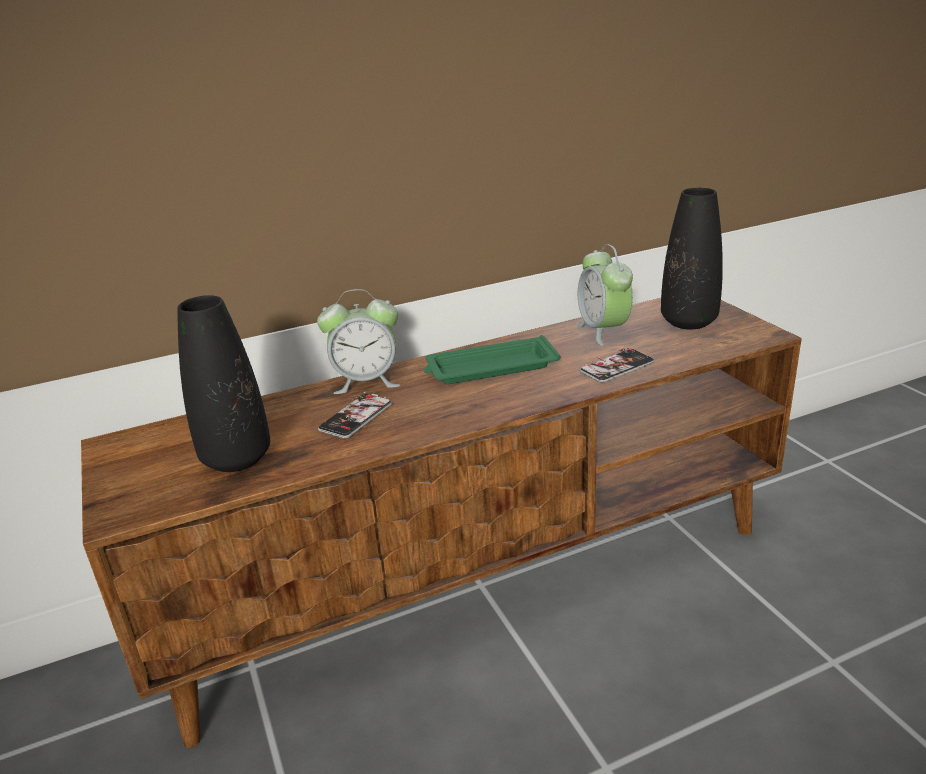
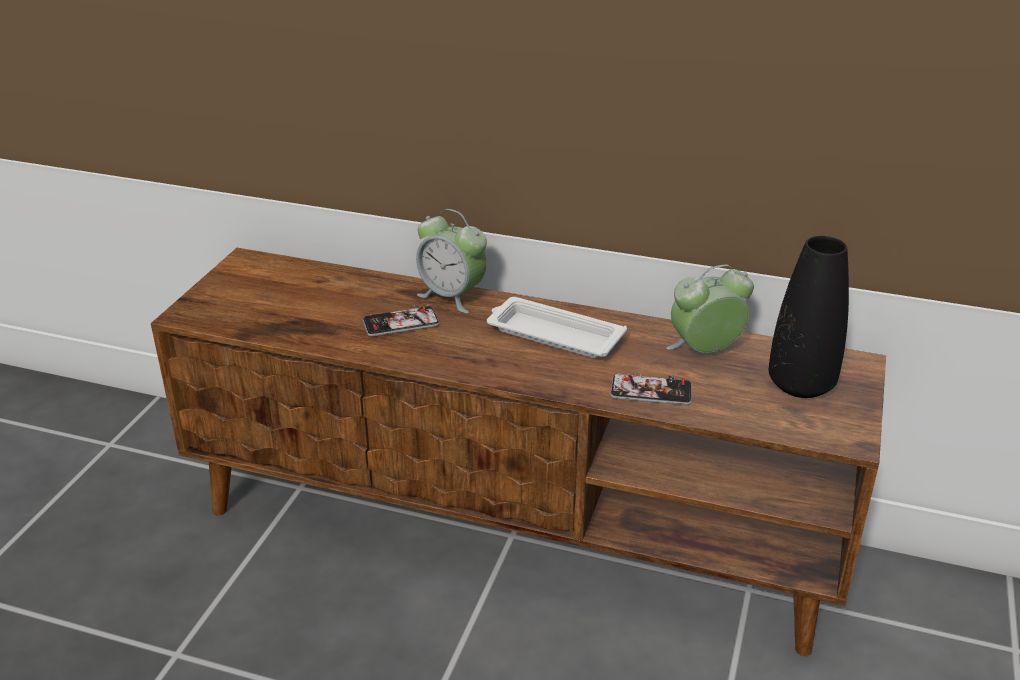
camera: 40 degrees right, 5 degrees up
(236, 459) = (291, 313): black vase -> none
(489, 368) = (553, 335): green tray -> white tray
(603, 331) = (705, 351): alarm clock -> alarm clock turned 45 degrees clockwise

